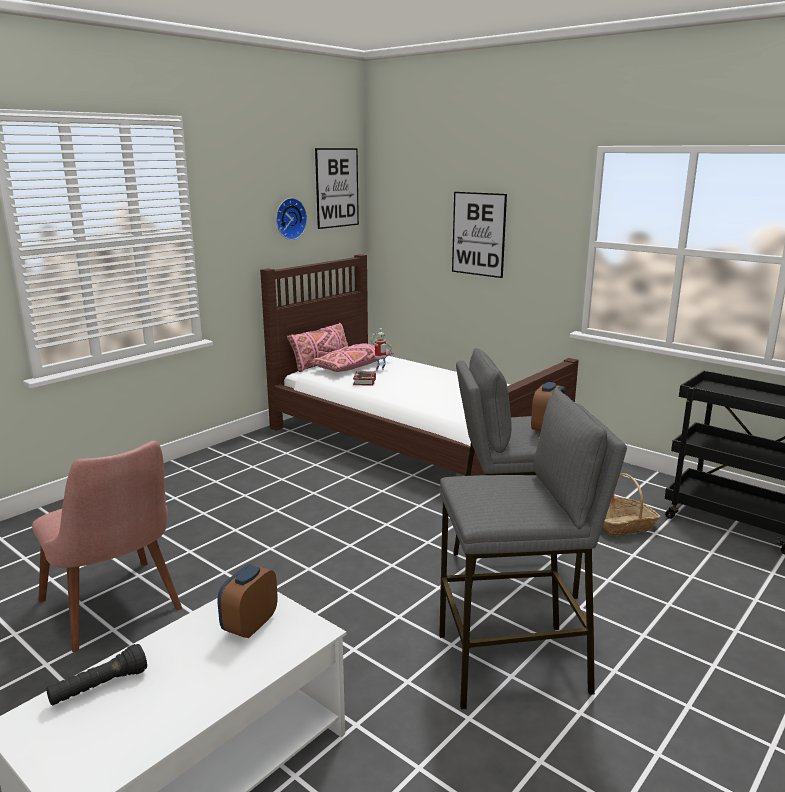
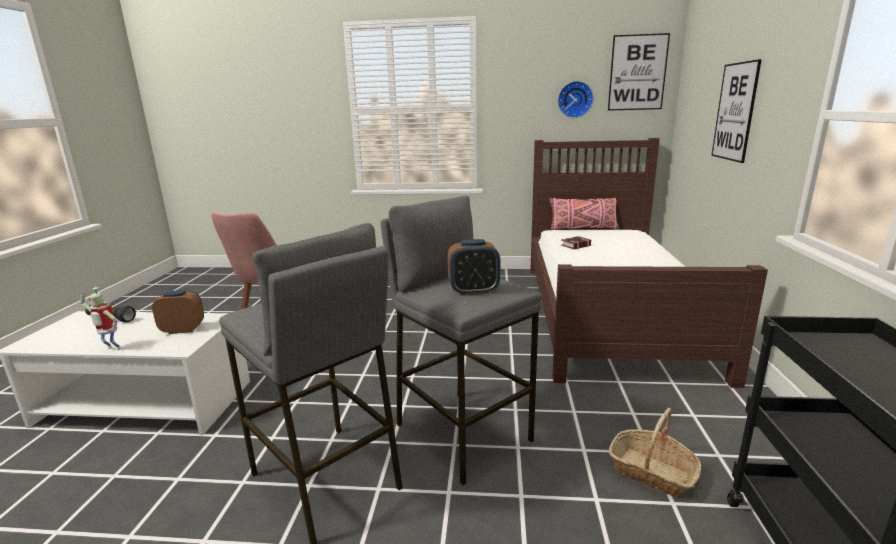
camera: 55 degrees right, 0 degrees up
(352, 367) = (594, 235): pink pillow -> none
(380, 370) = (608, 242): toy robot -> toy robot (112, 349)

